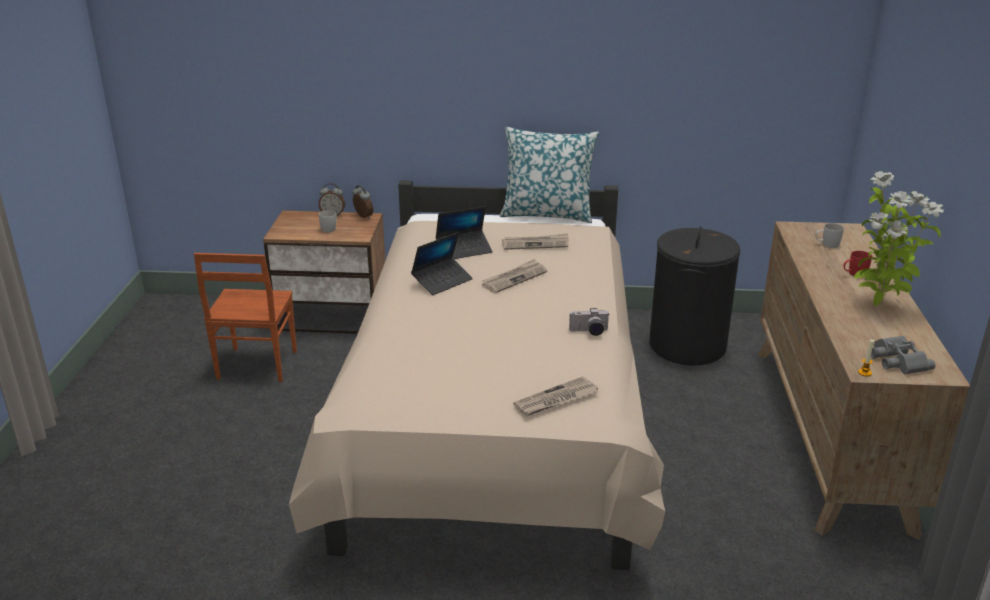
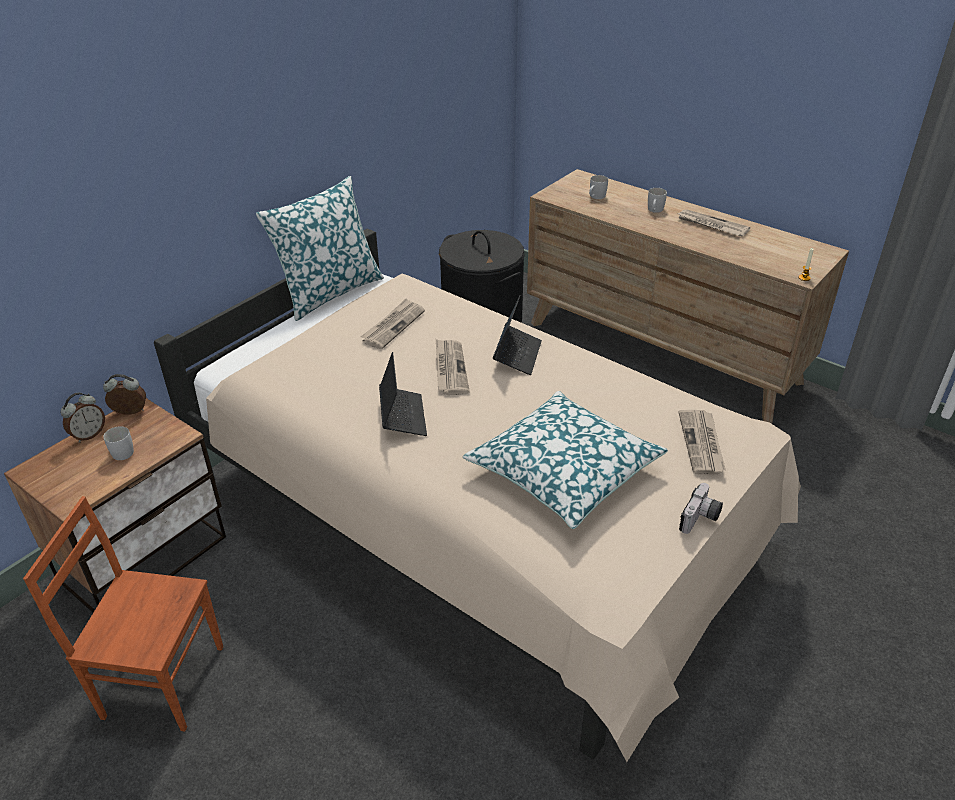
camera: 55 degrees left, 10 degrees up
(255, 366) = (162, 679): brown chair -> brown chair turned 150 degrees clockwise
(454, 353) = (563, 470): none -> pillow
(464, 250) = (349, 373): laptop -> laptop (517, 355)
(589, 332) = (598, 372): camera -> camera (700, 519)
(854, 274) = (654, 210): red mug -> white mug
(879, 305) = (711, 225): potted plant -> newspaper
(896, 360) = (795, 258): grey binoculars -> none

